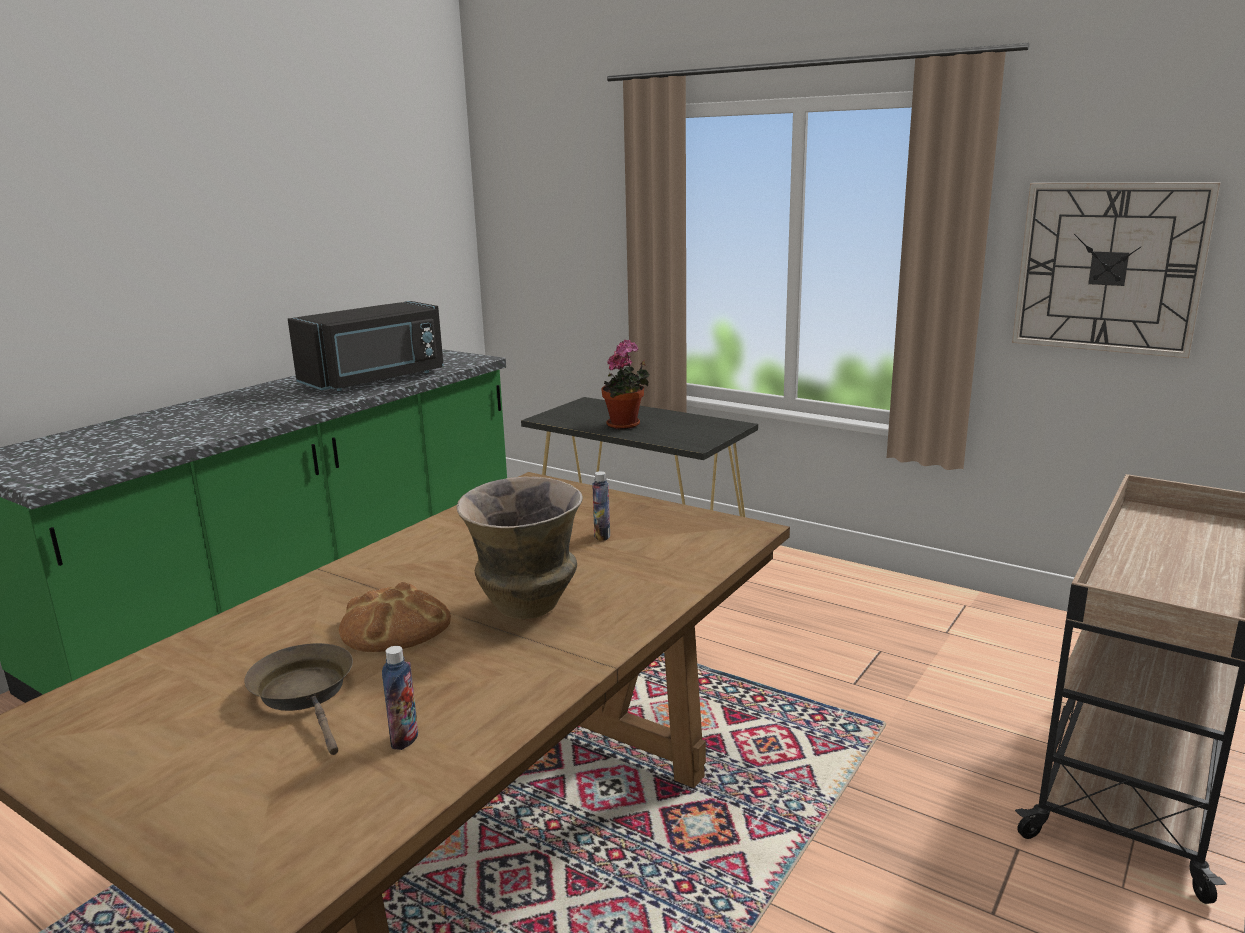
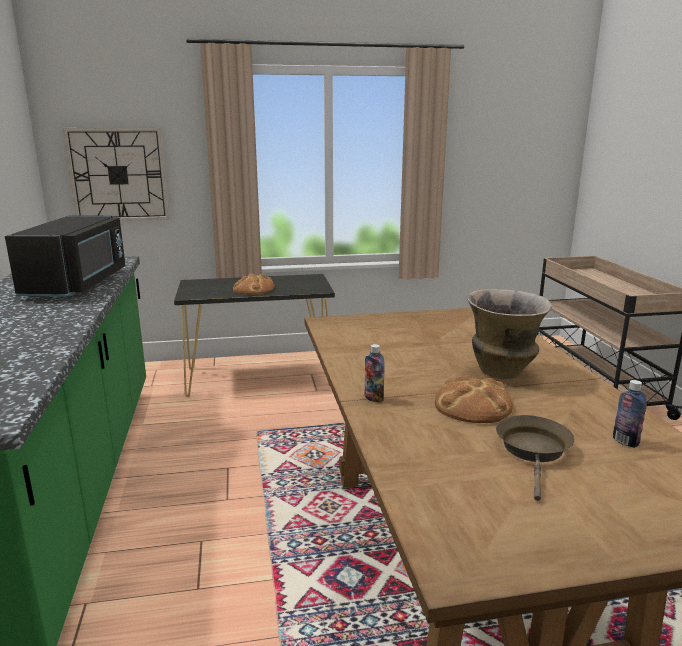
camera: 45 degrees left, 0 degrees up
(306, 693) = (533, 451): brown frying pan -> brown frying pan turned 90 degrees clockwise
(602, 536) = (436, 333): bottle -> bottle (373, 398)
(626, 425) = (253, 289): potted plant -> bread
(1109, 268) = (495, 162): wall clock -> wall clock (118, 175)

